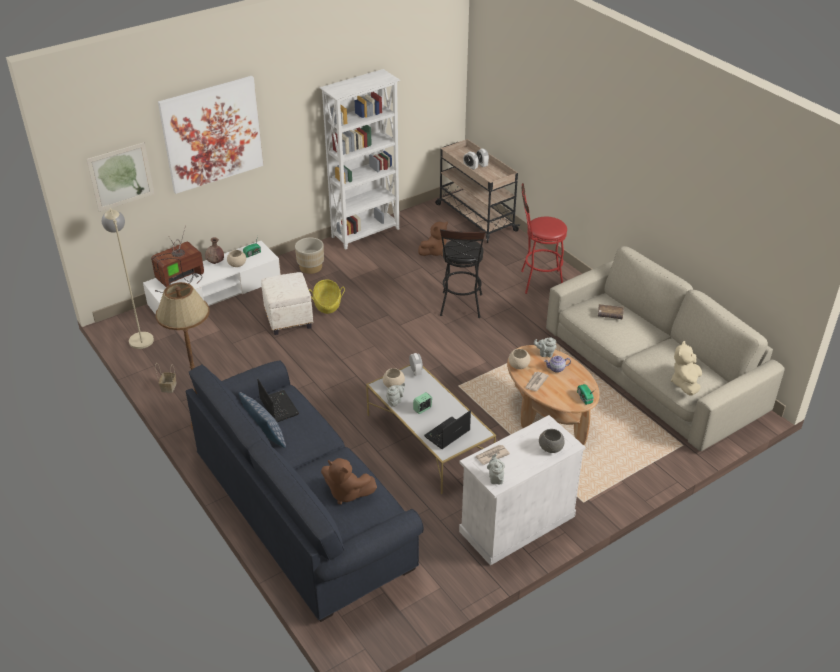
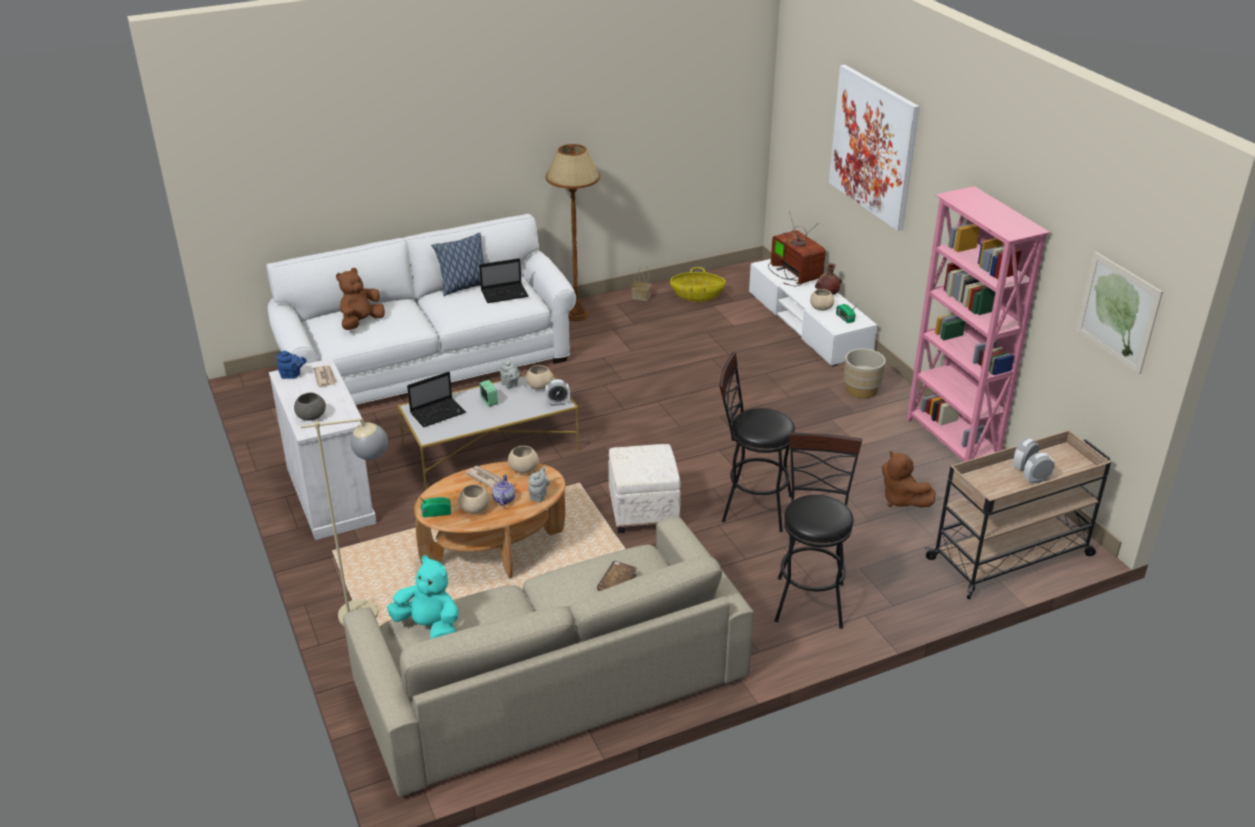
camera: 100 degrees right, 5 degrees down
(121, 176) = (806, 123): picture -> picture (1118, 312)
(139, 336) = (732, 280): beige floor lamp -> beige floor lamp (372, 613)
(289, 320) = (745, 369): white ottoman -> white ottoman (642, 514)
(302, 509) = (428, 364): blue sofa -> white sofa
(327, 304) = (773, 398): basket -> basket (697, 296)
(366, 233) = (951, 441): white bookcase -> pink bookcase
(446, 434) = (439, 413): laptop -> laptop turned 90 degrees clockwise
(495, 478) = (292, 375): grey teapot -> blue teapot
(537, 282) = (809, 597): red stool -> black stool
(572, 380) = (474, 509): none -> beige bowl
(685, 383) = (429, 627): beige plush toy -> turquoise plush toy

